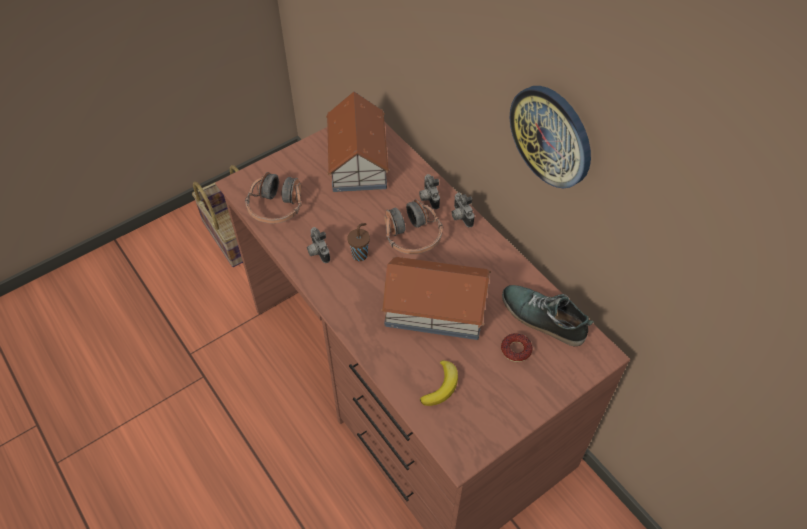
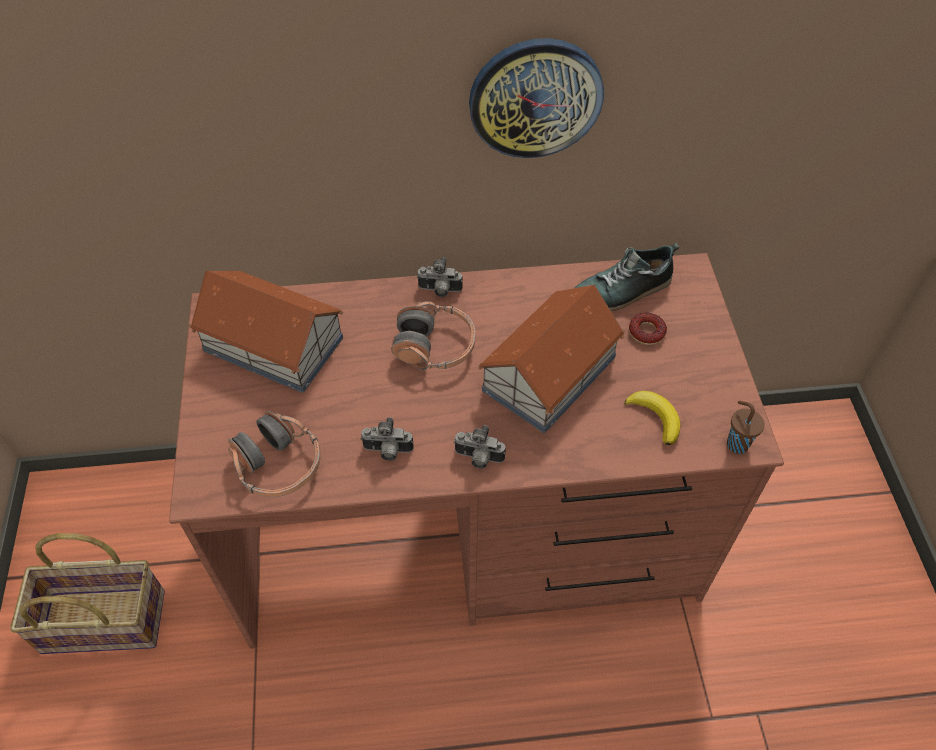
camera: 60 degrees left, 0 degrees up
(360, 254) = (424, 409): brown cup -> brown cup (736, 443)
(428, 198) = (390, 306): camera -> camera (478, 459)

